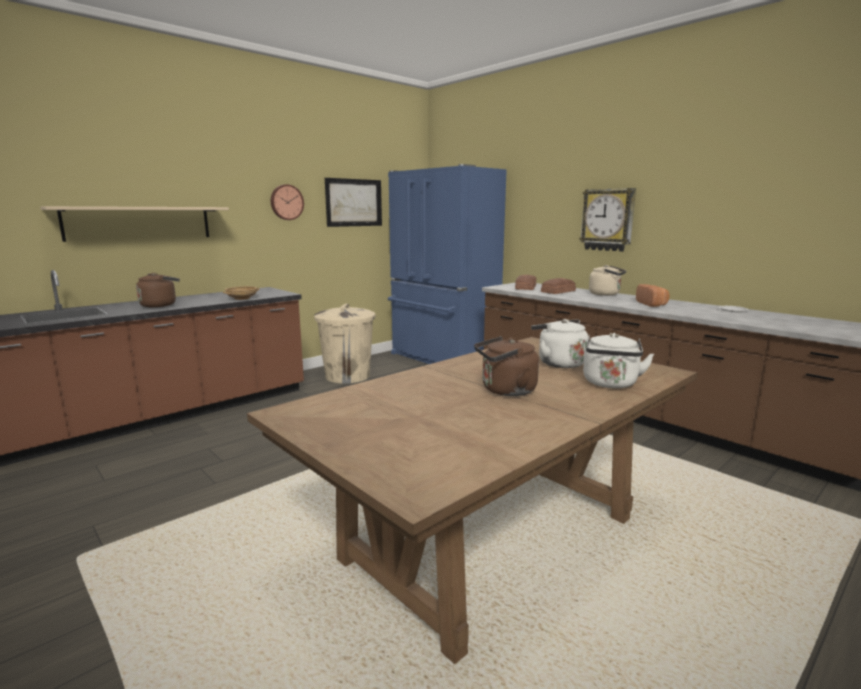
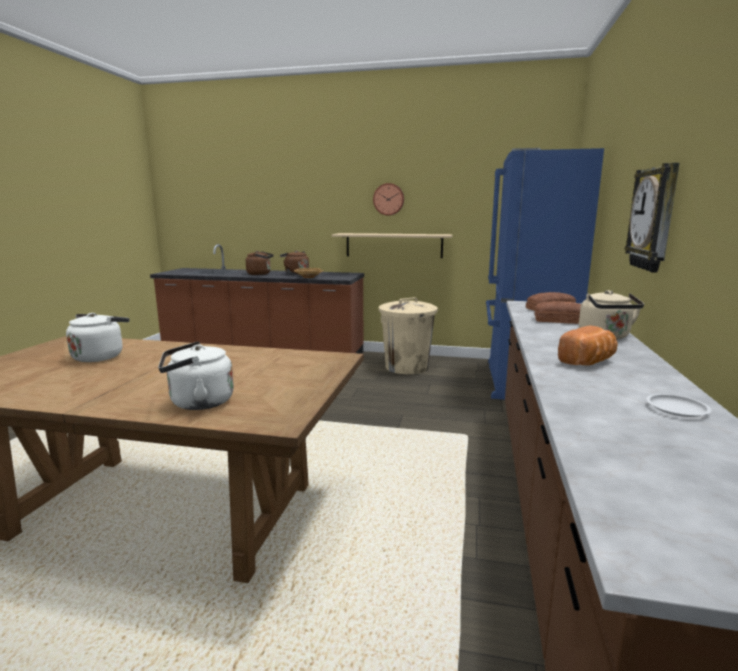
camera: 55 degrees right, 0 degrees up
(139, 223) = (276, 216): beige shelf -> beige shelf (394, 245)
(353, 202) = (463, 198): picture -> none
(505, 391) = (148, 373): brown kettle -> brown kettle (295, 273)
(558, 363) = (262, 376): white kettle -> white kettle (100, 356)

